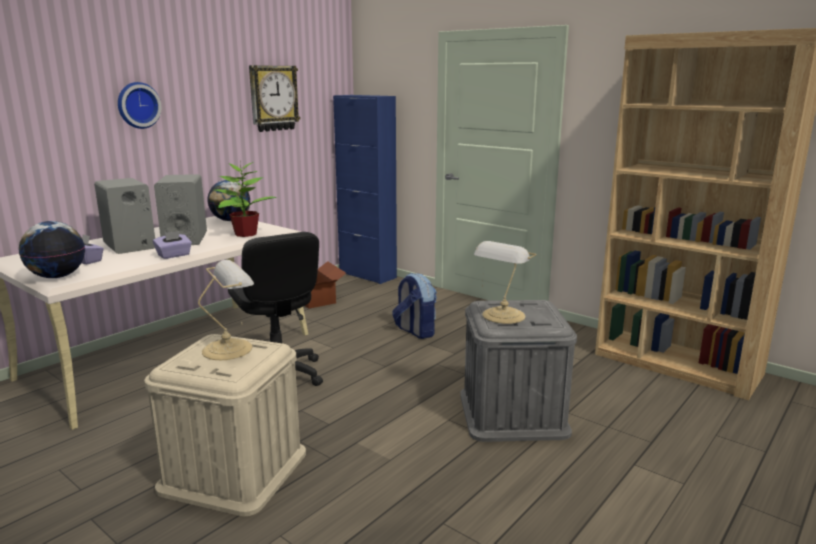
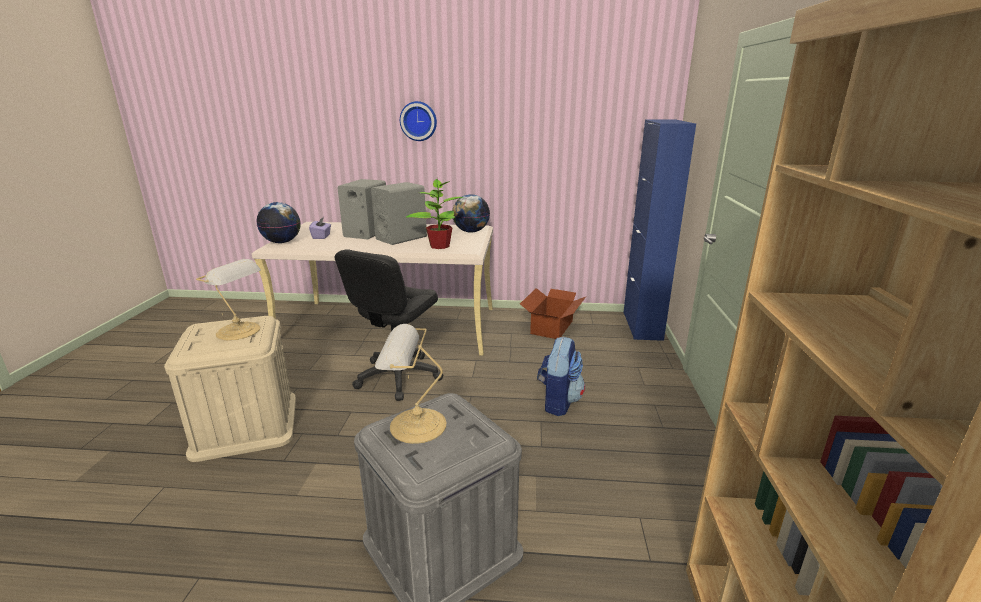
camera: 55 degrees right, 5 degrees up
(174, 255) = (357, 248): purple tissue box -> none
(273, 98) = (561, 120): wall clock -> none

